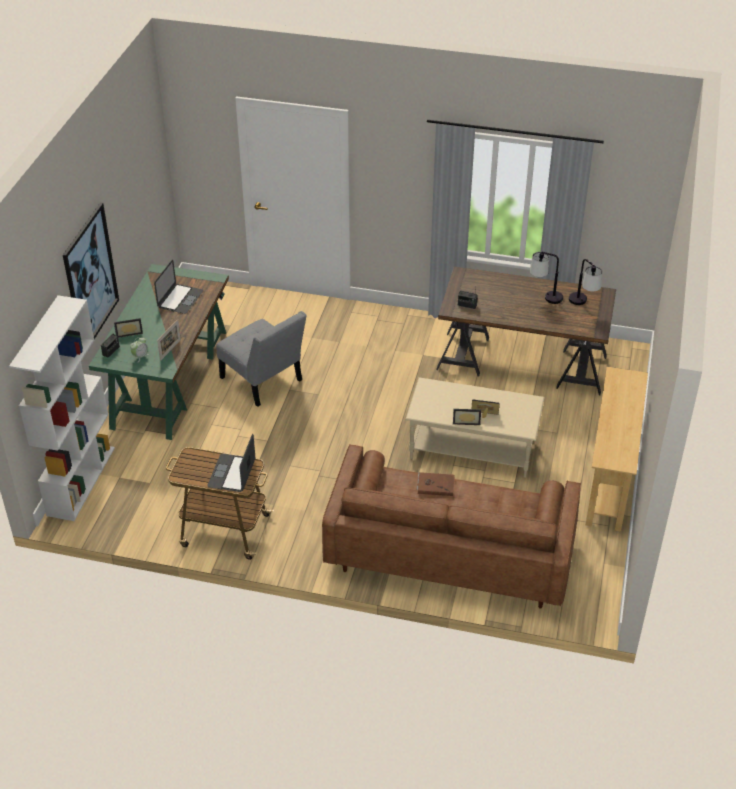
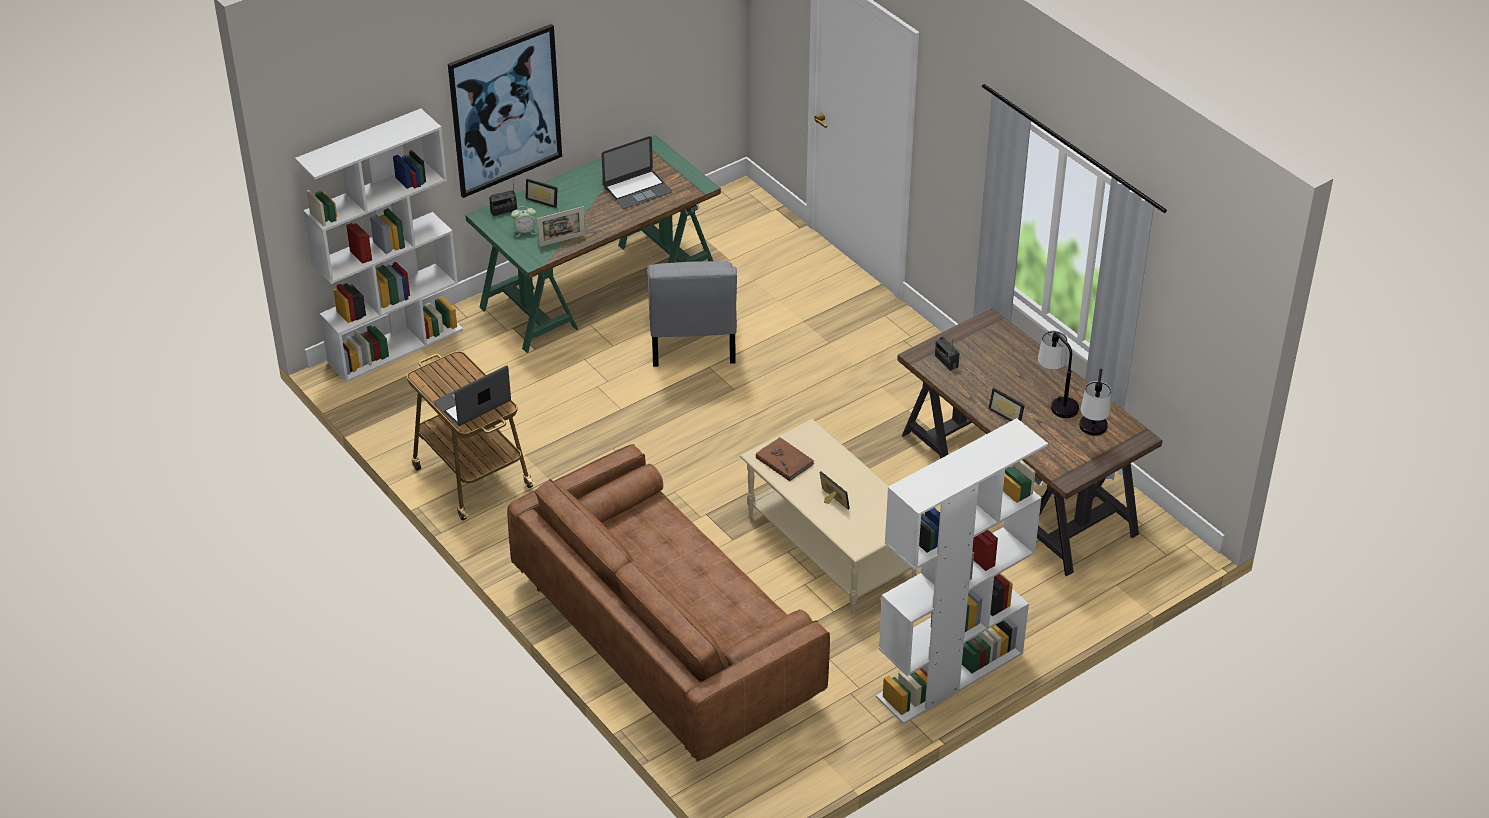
camera: 40 degrees right, 0 degrees up
(435, 485) = (690, 545): brown book -> brown book (785, 460)
(466, 421) = (802, 496): picture frame -> picture frame (1007, 414)
(610, 479) = (950, 676): beige console table -> white bookcase

